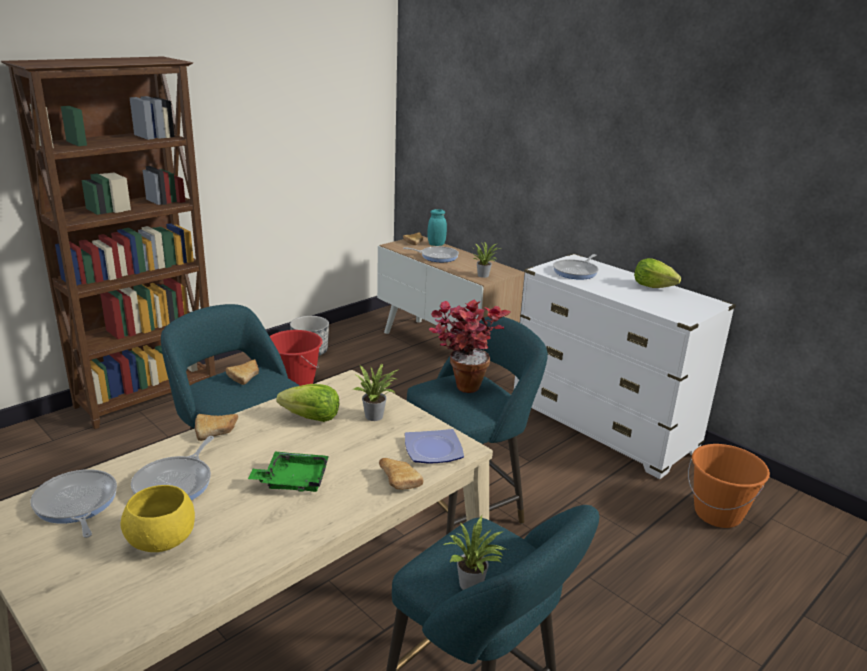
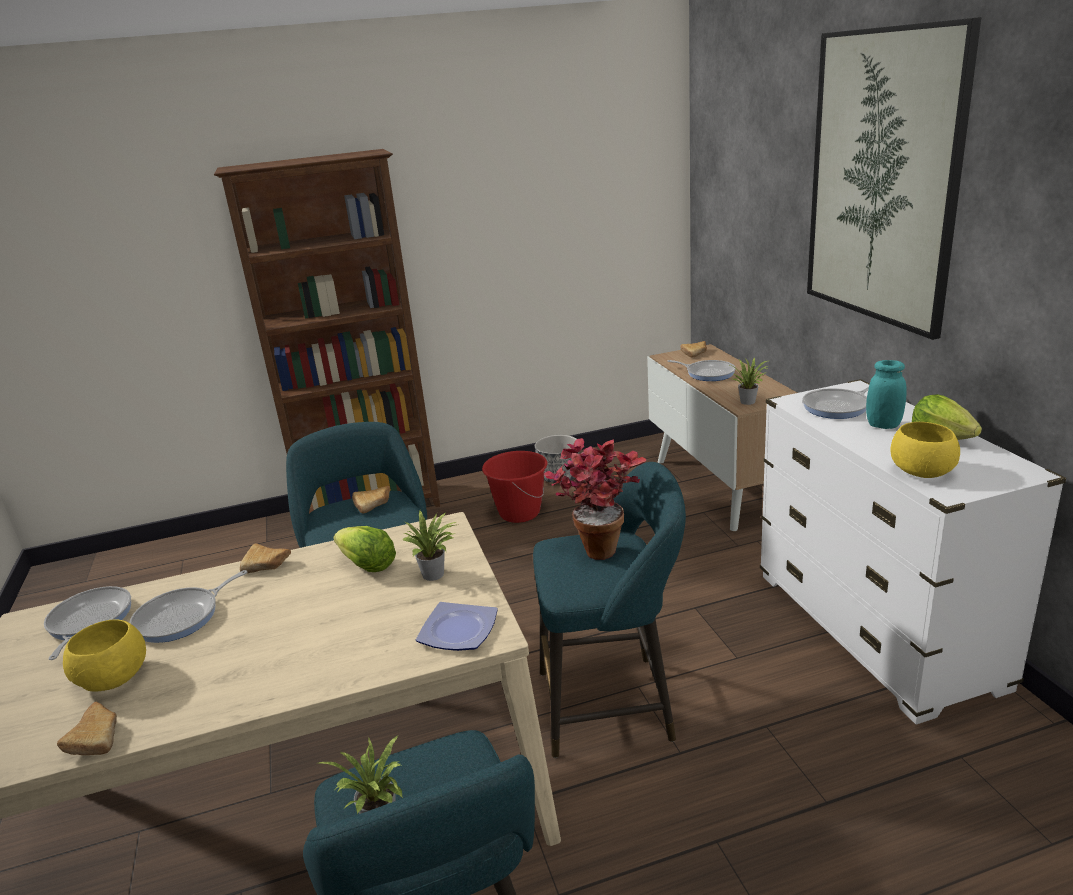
camera: 30 degrees right, 0 degrees up
(293, 480) = (283, 638): green tray -> none
(397, 480) = (385, 661): bread -> bread (97, 736)
(436, 244) = (720, 357): turquoise jar -> turquoise jar (883, 425)
(591, 112) = (882, 179): none -> picture
(661, 308) = (922, 472): none -> yellow bowl
(718, 514) = (984, 802): orange bucket -> none

